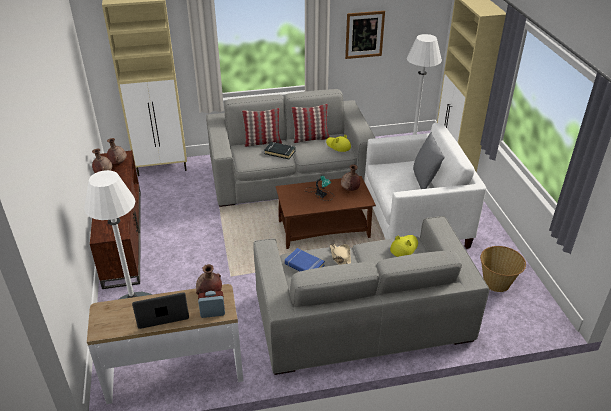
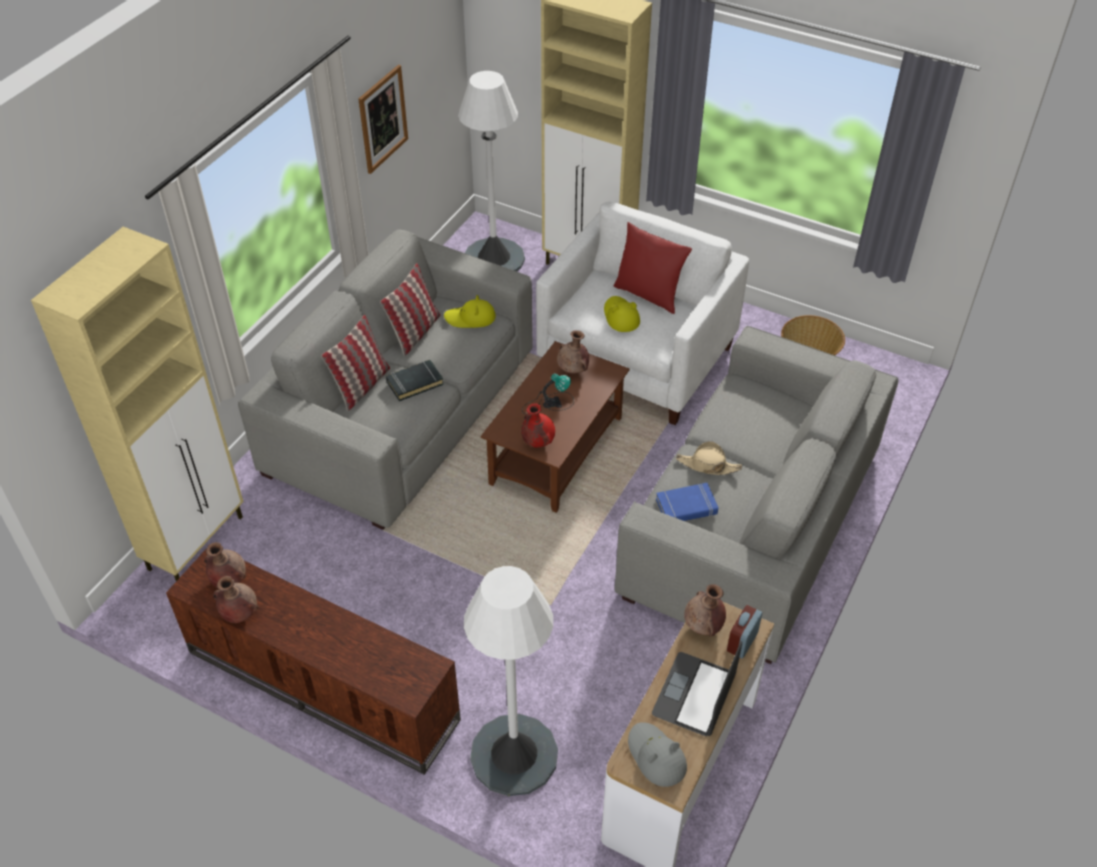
camera: 50 degrees left, 10 degrees up
(112, 317) = (656, 756): none -> grey hat
(292, 202) = (537, 441): none -> red vase
(404, 247) = (743, 398): yellow hat -> yellow hat (621, 316)
(424, 180) = (648, 294): grey pillow -> red pillow

